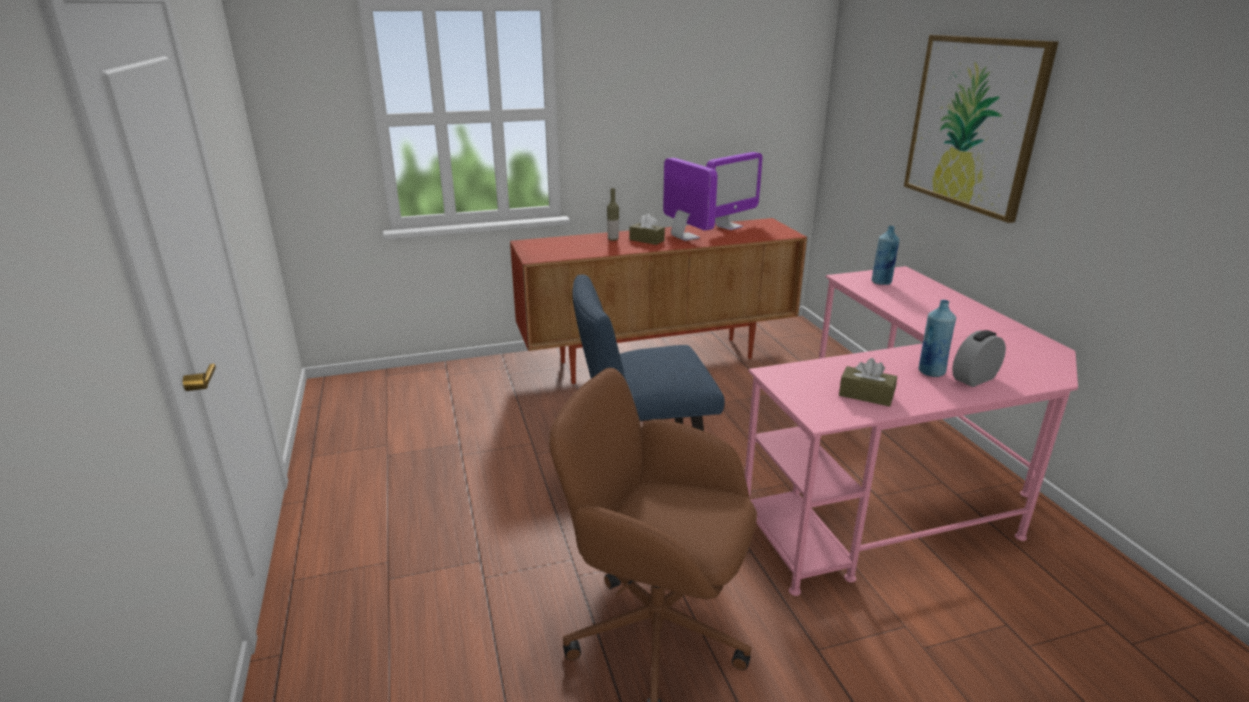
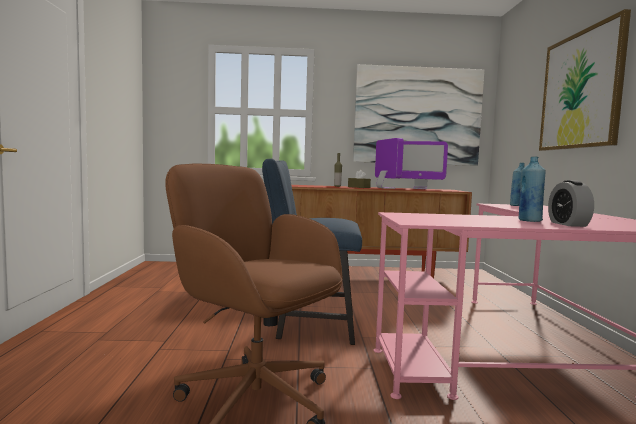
camera: 15 degrees right, 20 degrees down
(719, 104) = (417, 116): none -> picture
(729, 226) = (419, 188): monitor -> monitor turned 45 degrees clockwise
(866, 395) = (462, 221): brown tissue box -> none
(974, 378) = (568, 224): alarm clock -> alarm clock turned 75 degrees counterclockwise

